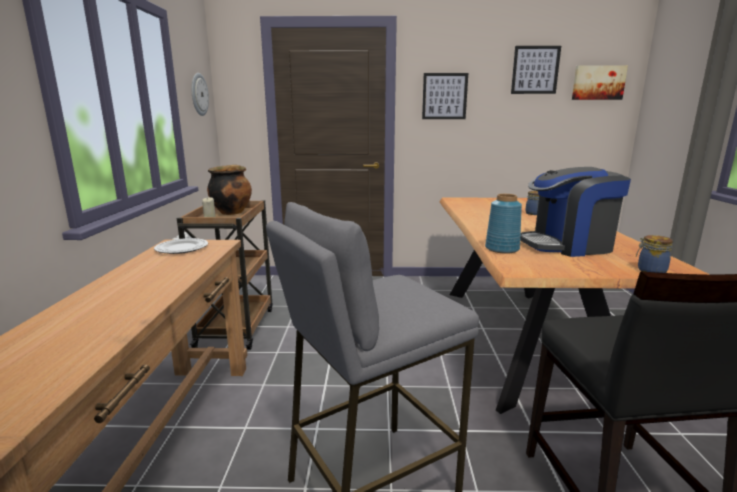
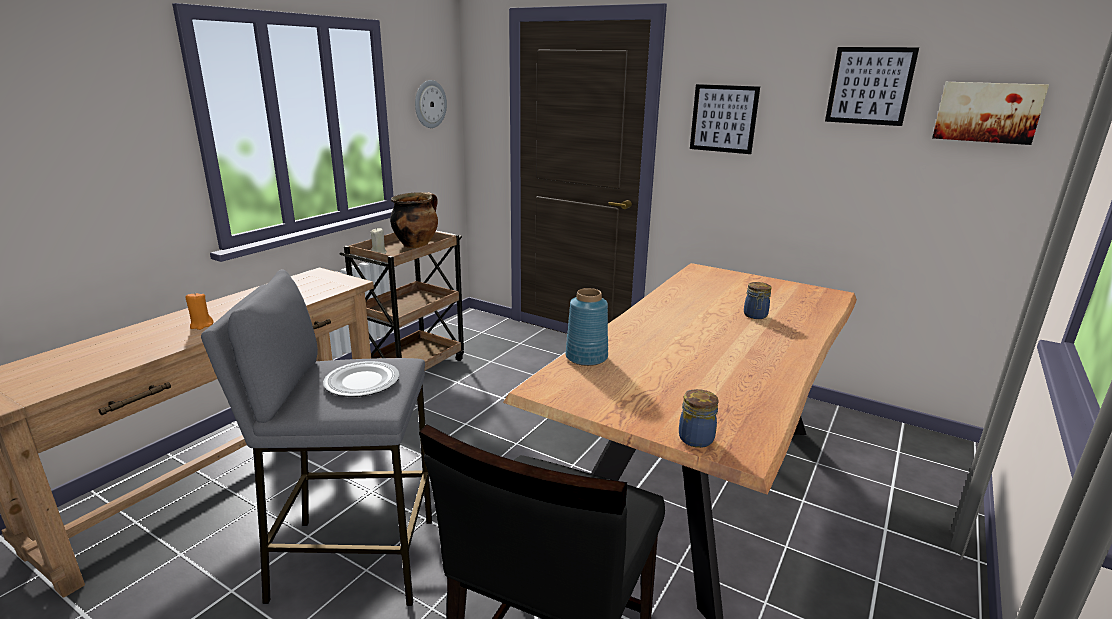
camera: 30 degrees right, 5 degrees up
(127, 300) = (201, 325): none -> orange candle
(181, 248) = (313, 281): plate -> plate (361, 382)
(568, 245) = (678, 374): coffee machine -> none

